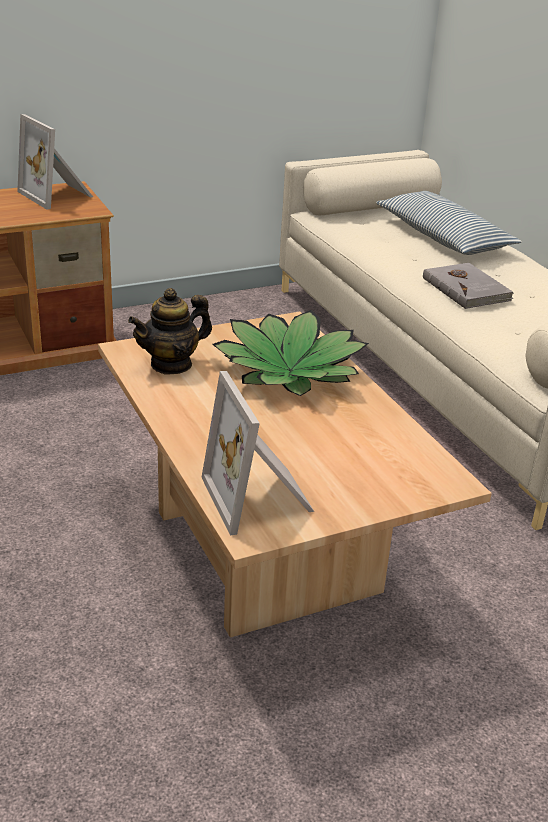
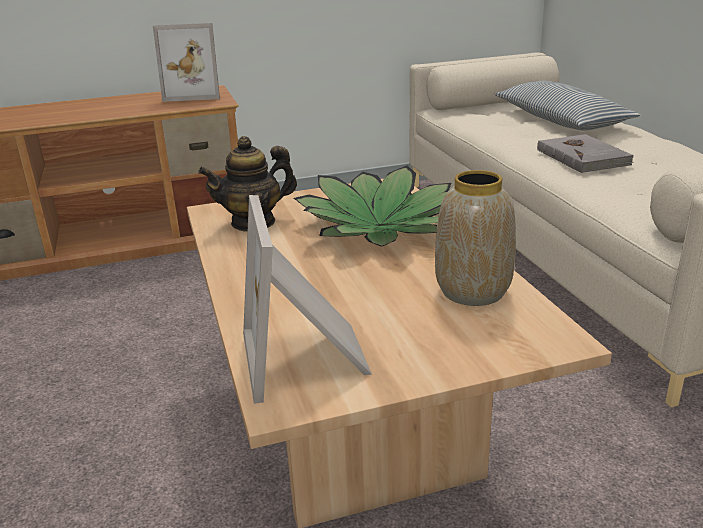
camera: 10 degrees right, 5 degrees down
(58, 195) = (195, 94): picture frame -> picture frame turned 60 degrees counterclockwise
(382, 440) = (473, 292): none -> vase

